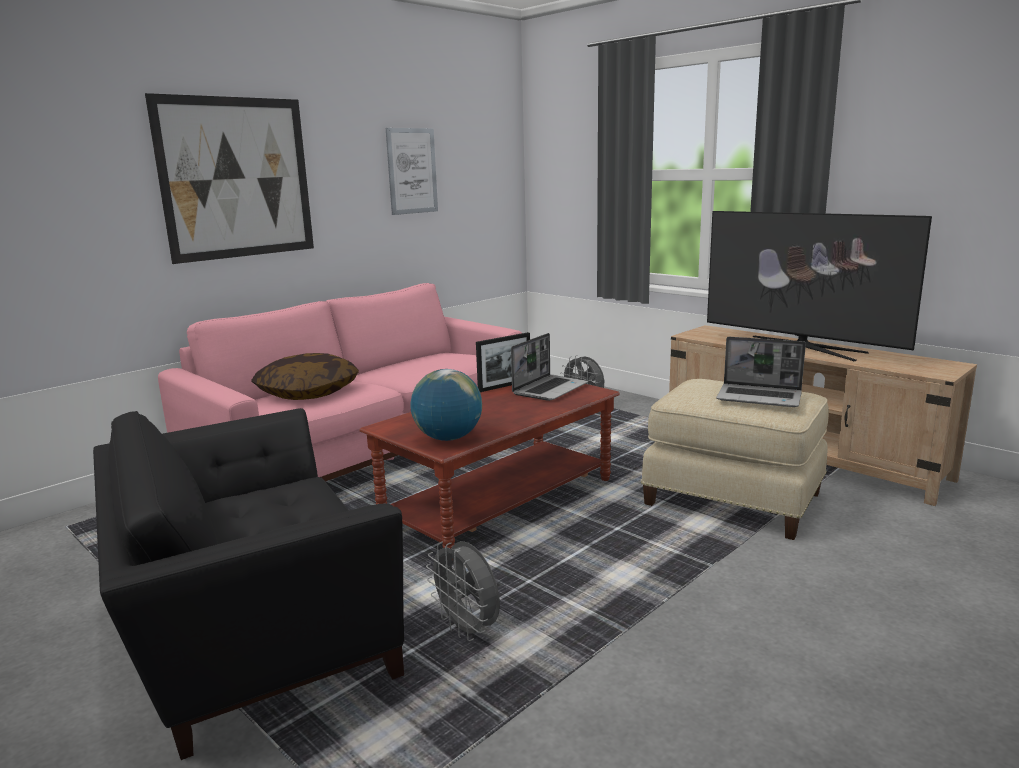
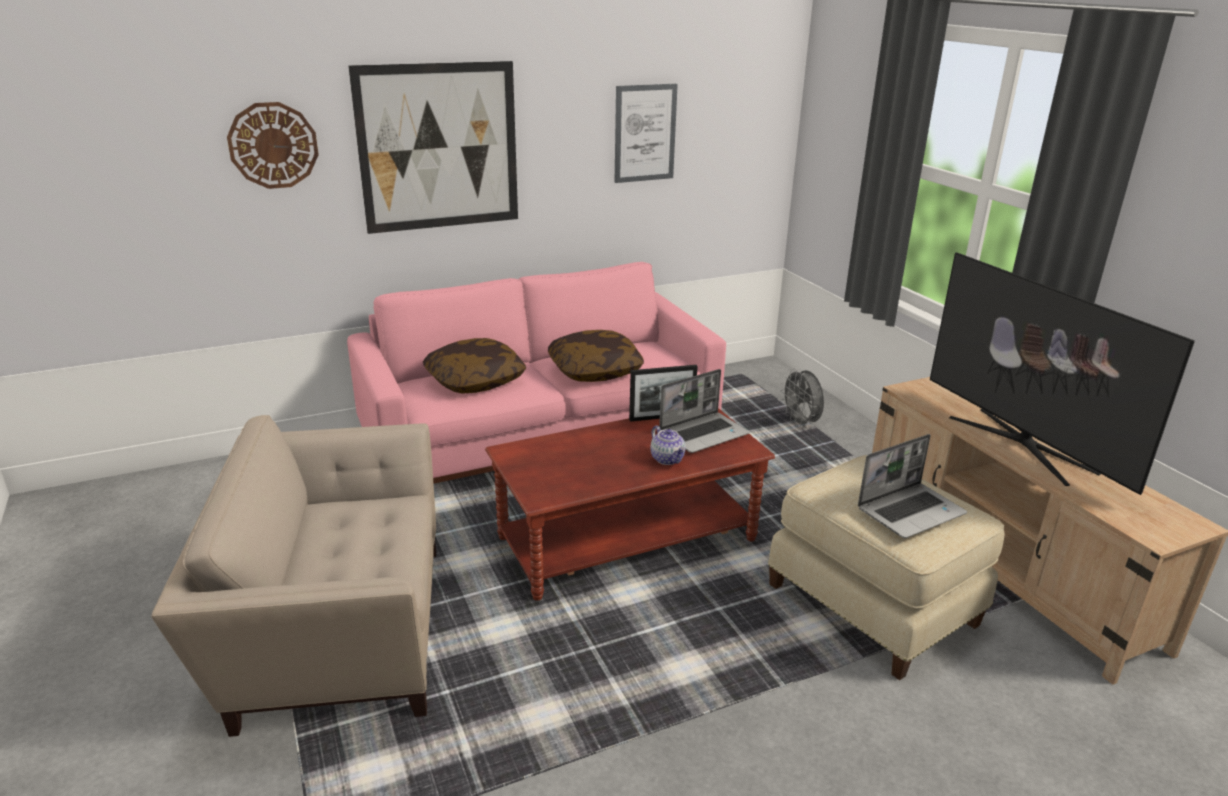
camera: 20 degrees right, 10 degrees up
(69, 171) = (273, 145): none -> wall clock
(253, 635) = (335, 632): black armchair -> beige armchair
(416, 371) = (595, 371): none -> pillow
(448, 438) = (553, 483): globe -> none
(468, 629) = (507, 685): grey fan -> none
(535, 407) = (668, 459): none -> teapot
(760, 397) = (911, 511): laptop -> laptop turned 75 degrees counterclockwise

